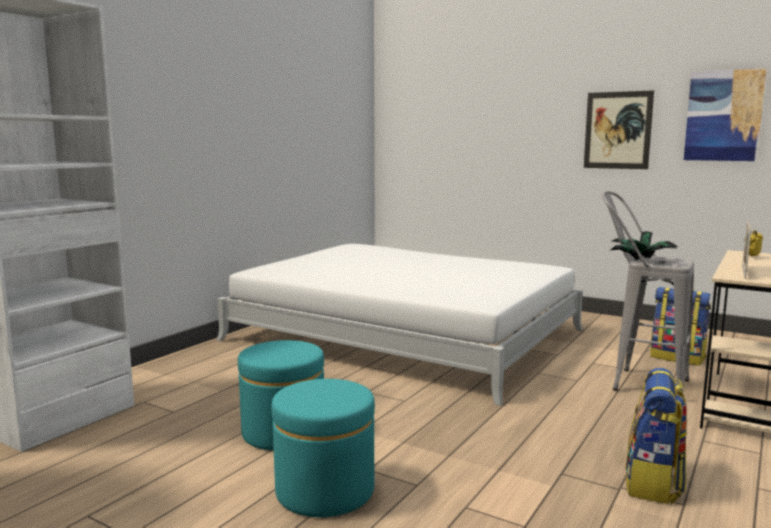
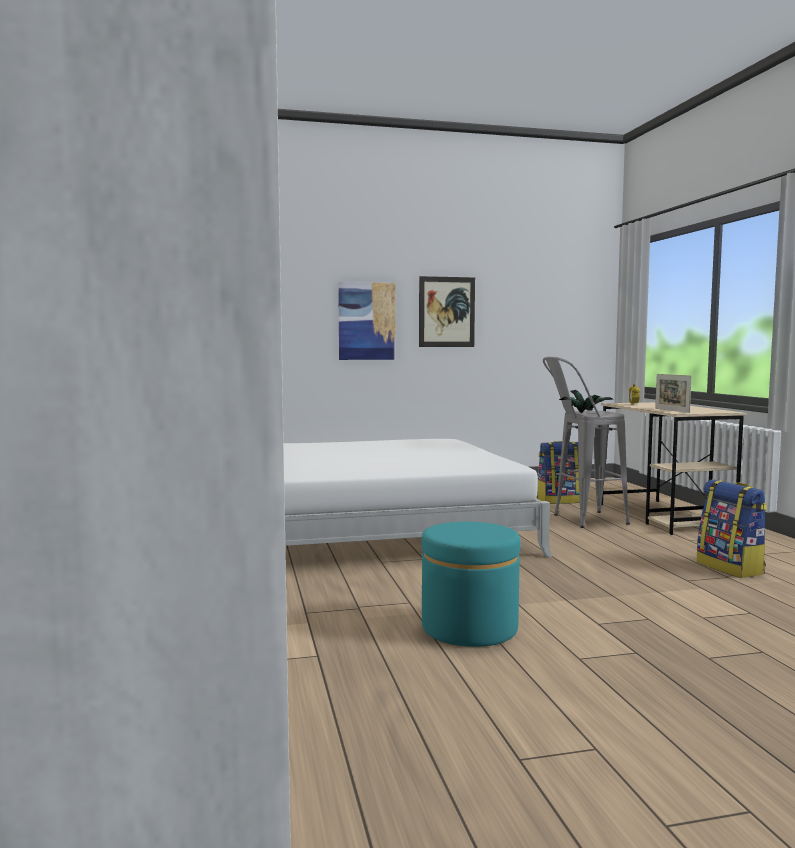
camera: 45 degrees left, 5 degrees down
(325, 490) = (615, 647): turquoise ottoman -> none
(723, 116) = (527, 301): picture -> picture (366, 321)

